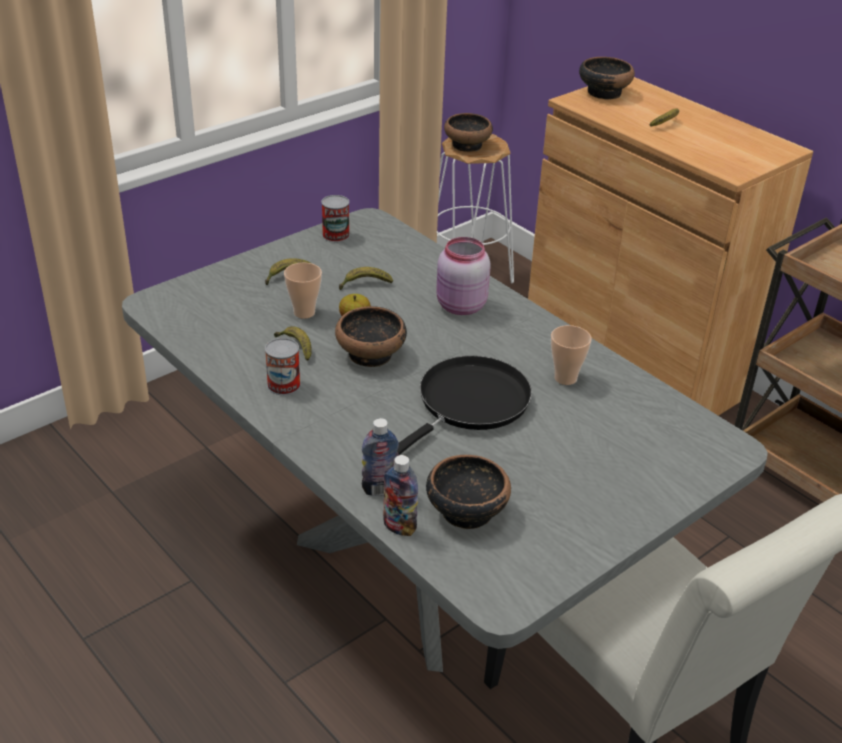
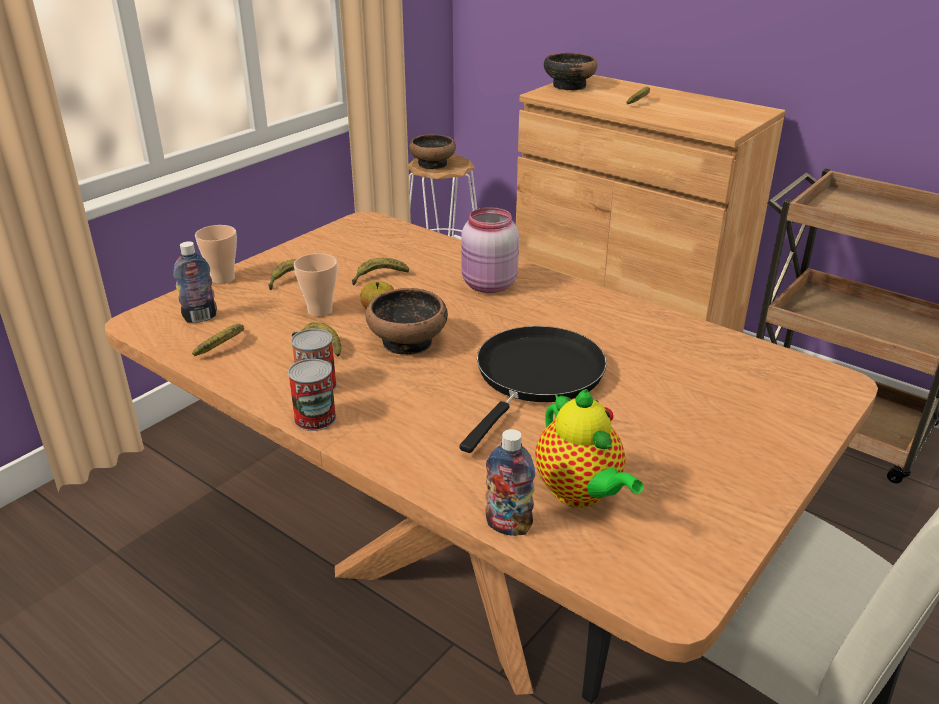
camera: 10 degrees left, 5 degrees down
(216, 336) = (224, 346): none -> banana
(336, 235) = (333, 237): can -> can (315, 418)
(379, 489) = (468, 484): bottle -> bottle (200, 317)
(414, 571) = (470, 584): grey dining table -> brown dining table
(465, 511) = (580, 494): bowl -> teapot
(565, 378) = (628, 338): cup -> cup (223, 279)

